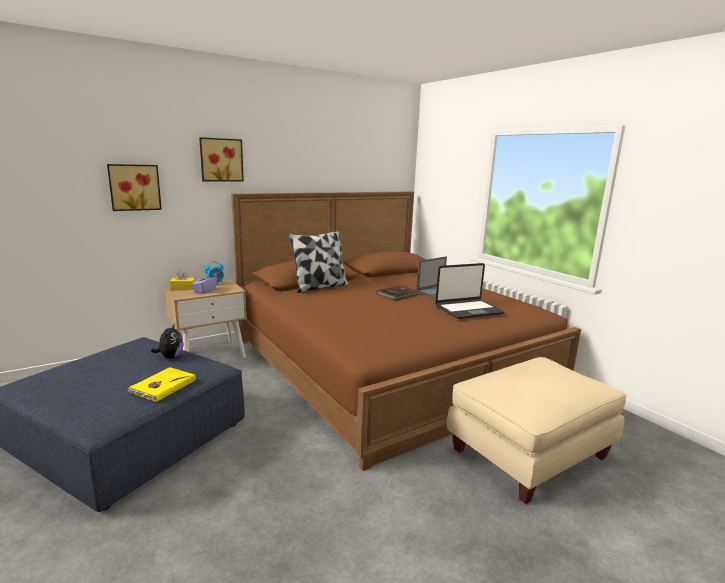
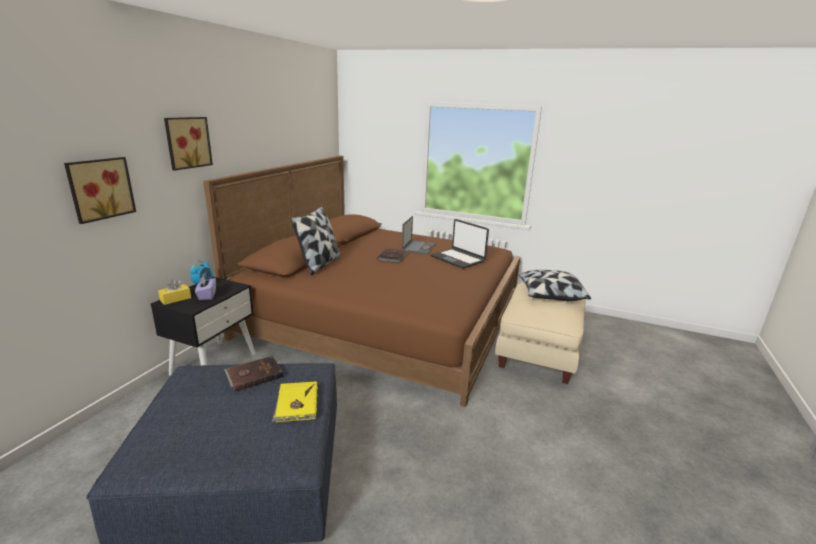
camera: 35 degrees left, 5 degrees up
(170, 357) = (254, 375): plush toy -> brown book
(210, 355) = (214, 363): beige nightstand -> black nightstand
(468, 310) = (458, 259): laptop -> laptop turned 105 degrees clockwise
(557, 377) = (550, 295): none -> pillow

